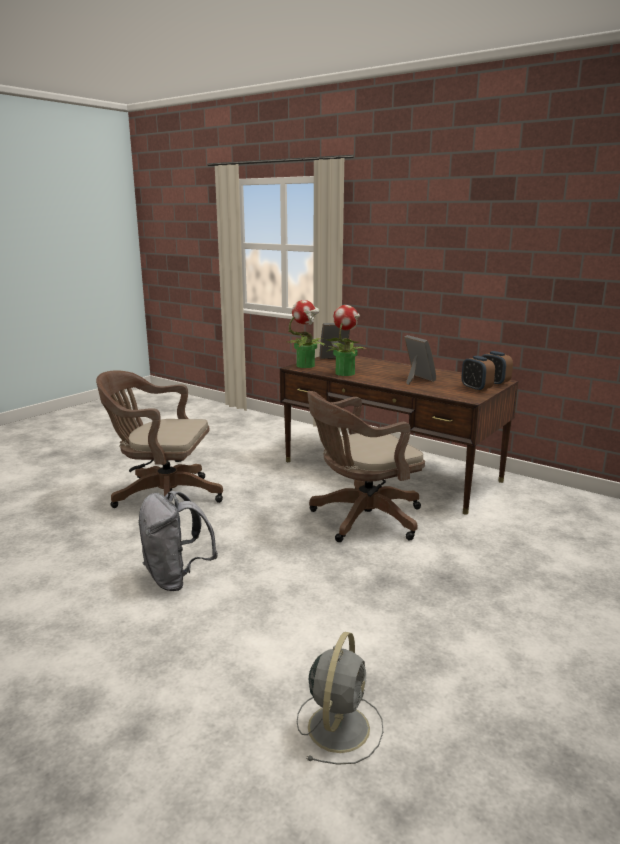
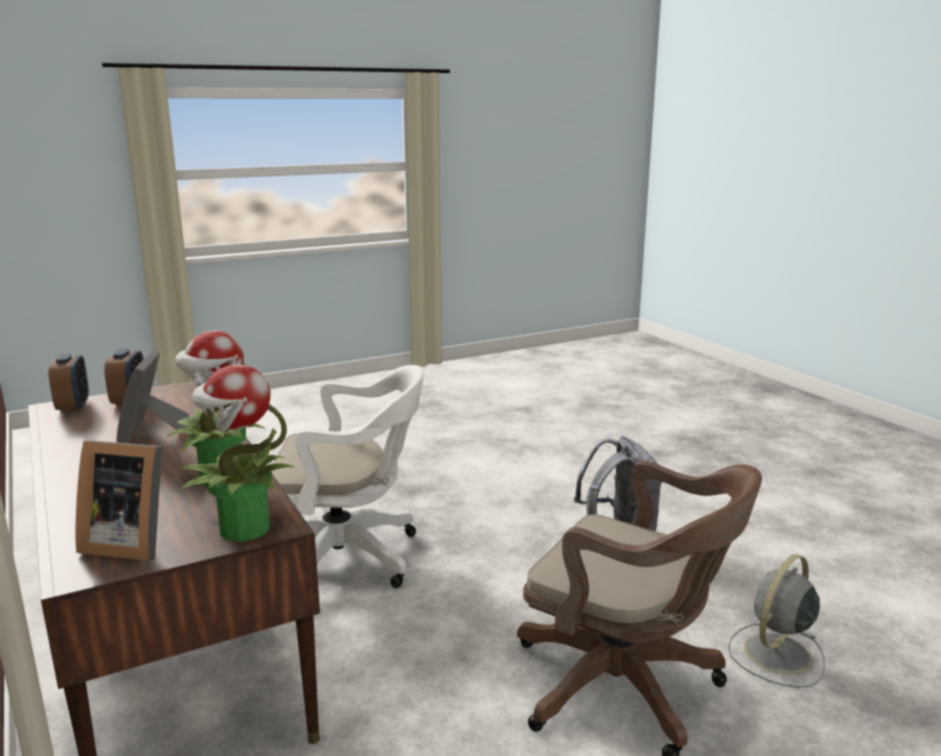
camera: 155 degrees left, 0 degrees up
(339, 725) = (530, 433): grey fan -> grey fan (776, 655)
(361, 519) = (348, 557): brown office chair -> white office chair

